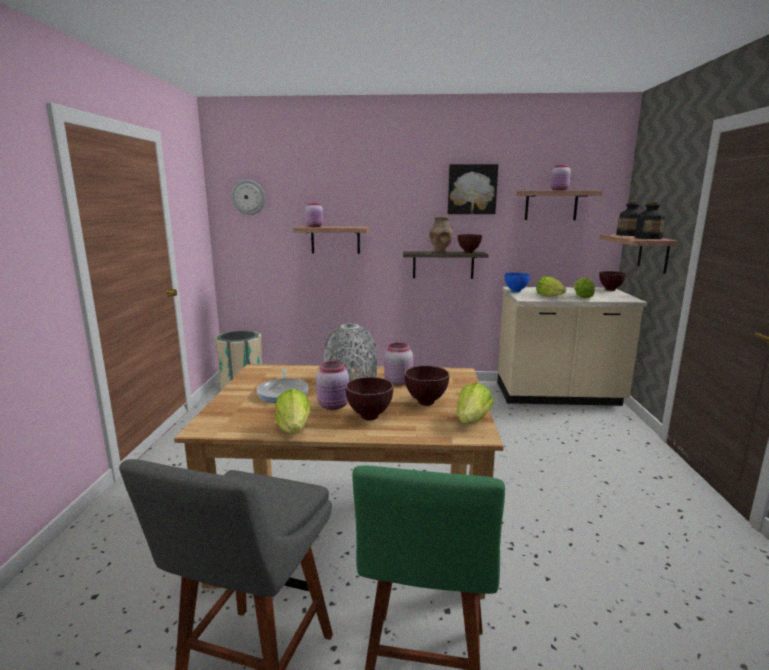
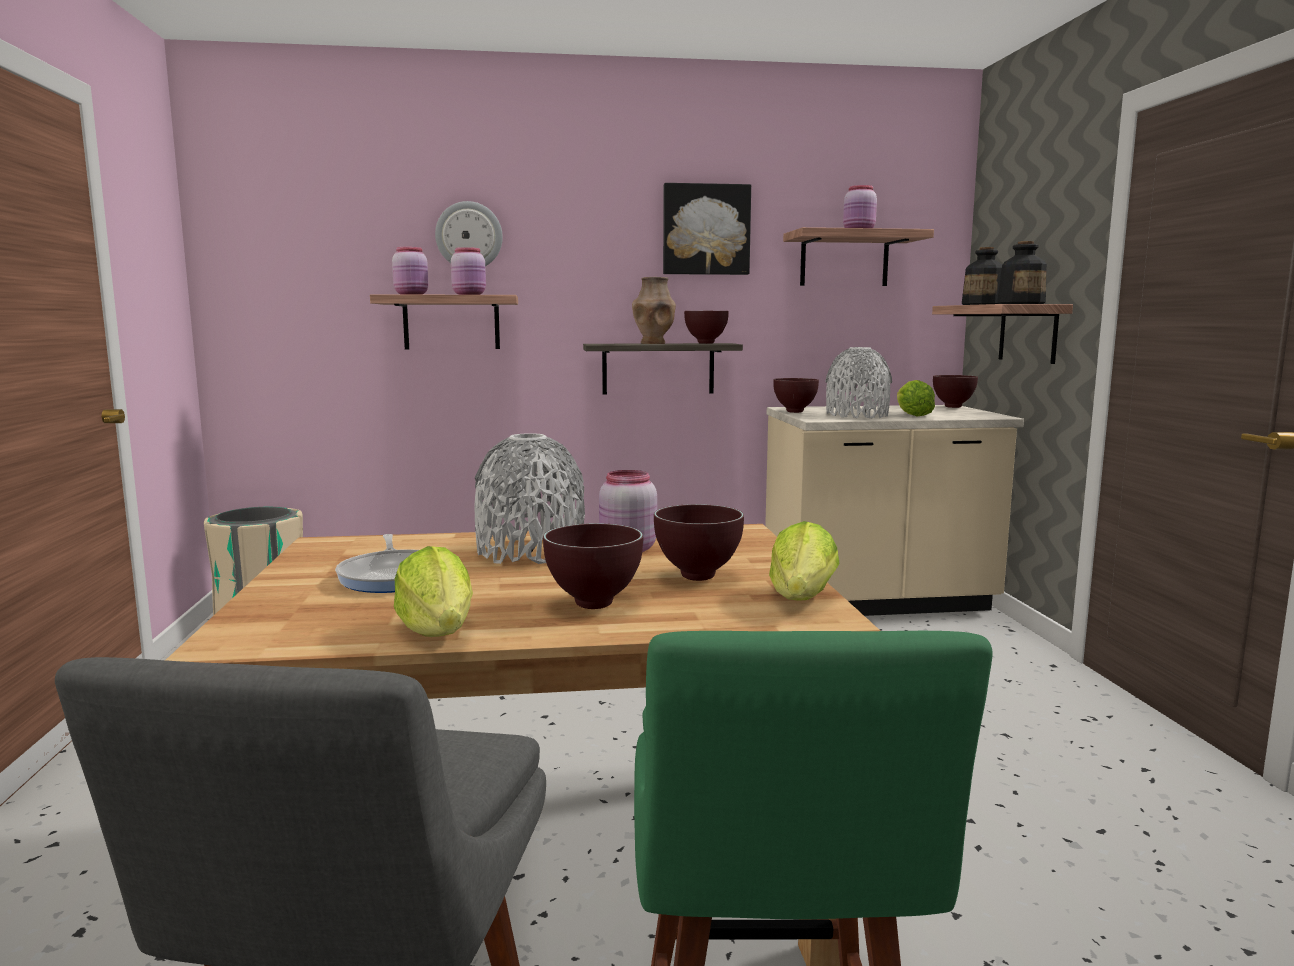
camera: 10 degrees left, 5 degrees down
(248, 197) = (273, 239): wall clock -> wall clock (469, 236)
(334, 406) = (512, 591): pink jar -> pink jar (470, 295)
(516, 292) = (796, 412): blue bowl -> brown bowl
(549, 296) = (857, 415): lettuce -> grey vase

